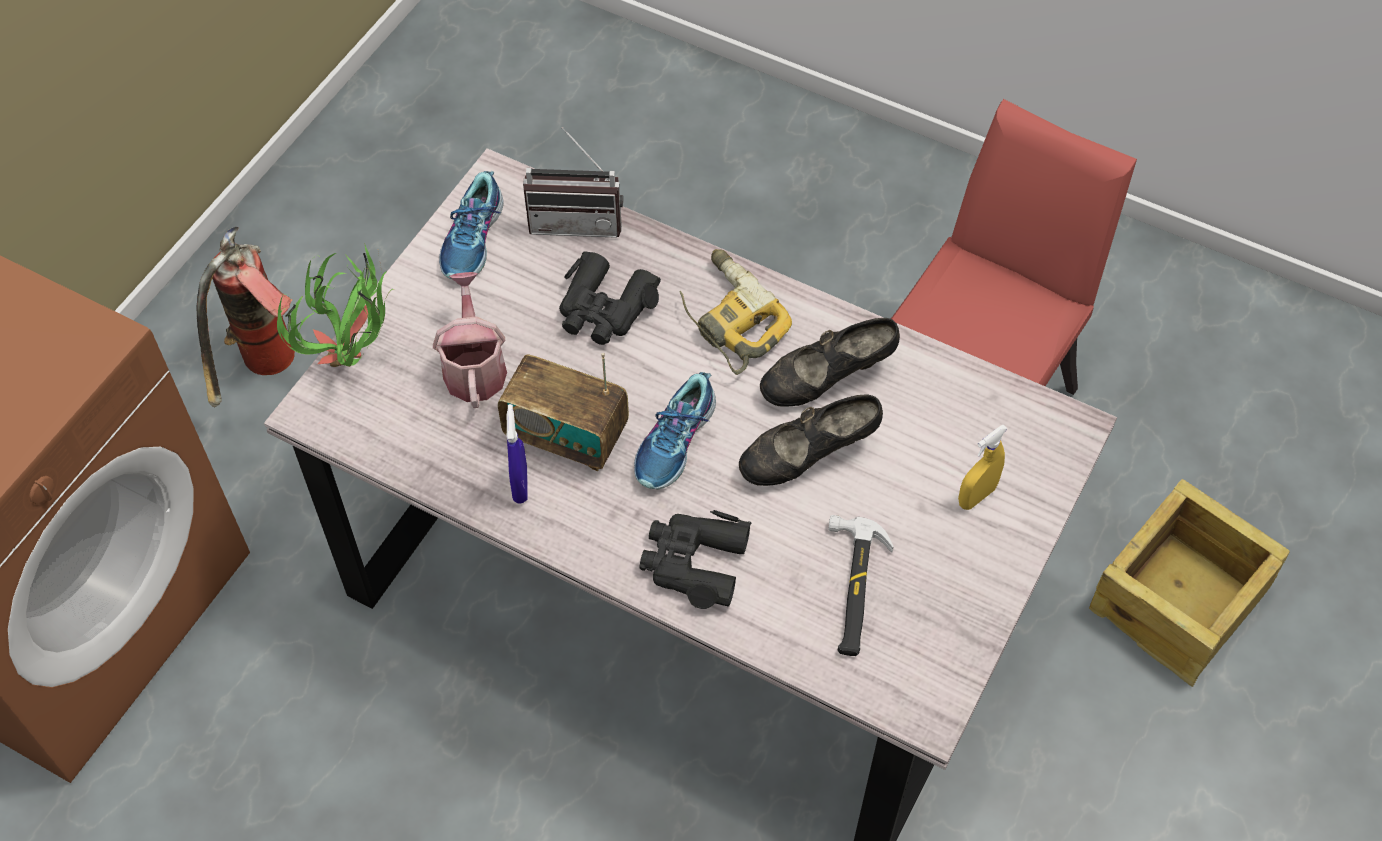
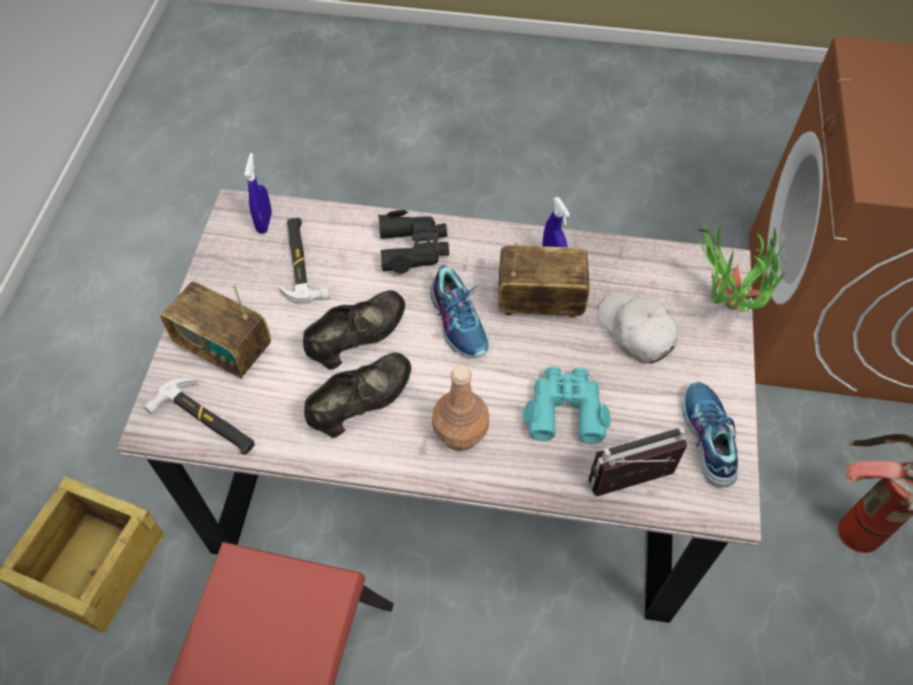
camera: 160 degrees right, 0 degrees up
(474, 367) = (636, 331): watering can -> white cap
(604, 309) = (565, 409): black binoculars -> turquoise binoculars
(676, 442) = (459, 321): shoe -> shoe turned 150 degrees clockwise
(728, 318) = (461, 433): power drill -> brown bottle
(891, 673) = (264, 222): none -> blue spray bottle
(976, 496) = (225, 348): yellow spray bottle -> radio
(1011, 414) = (206, 422): none -> hammer

